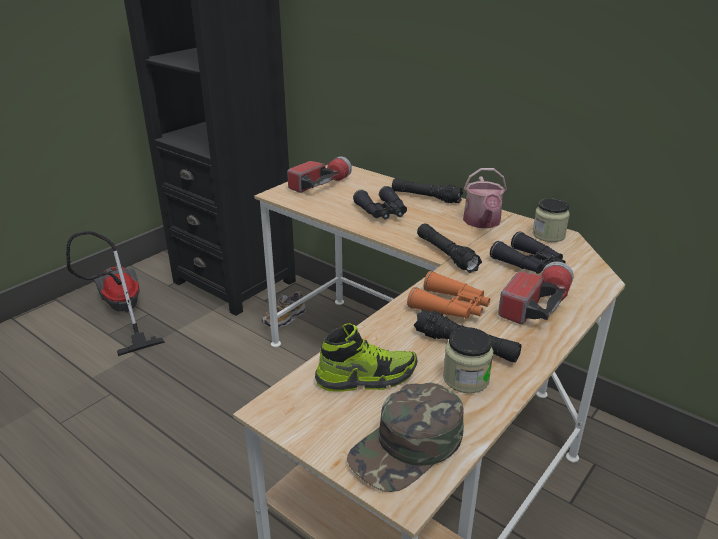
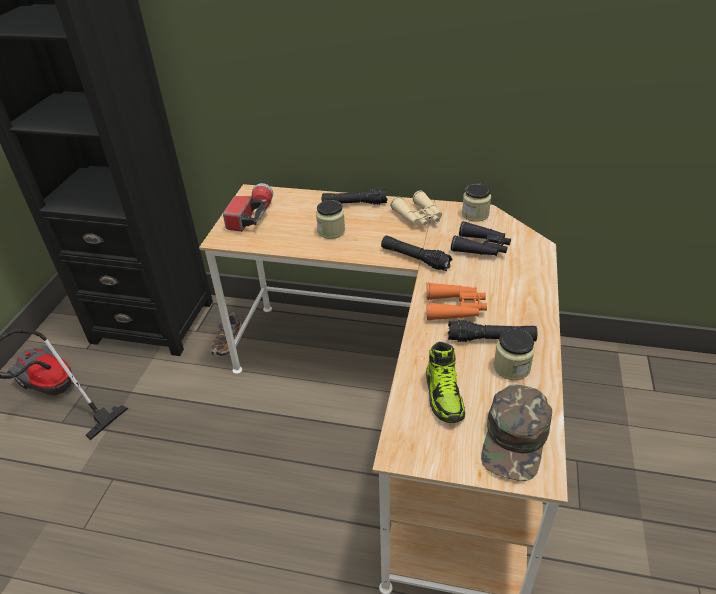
camera: 25 degrees left, 10 degrees up
(366, 377) = (444, 395): shoe -> shoe turned 120 degrees clockwise
(382, 212) = (331, 231): black binoculars -> jar
(482, 223) = (419, 217): watering can -> beige binoculars
(535, 305) = (511, 284): flashlight -> none

